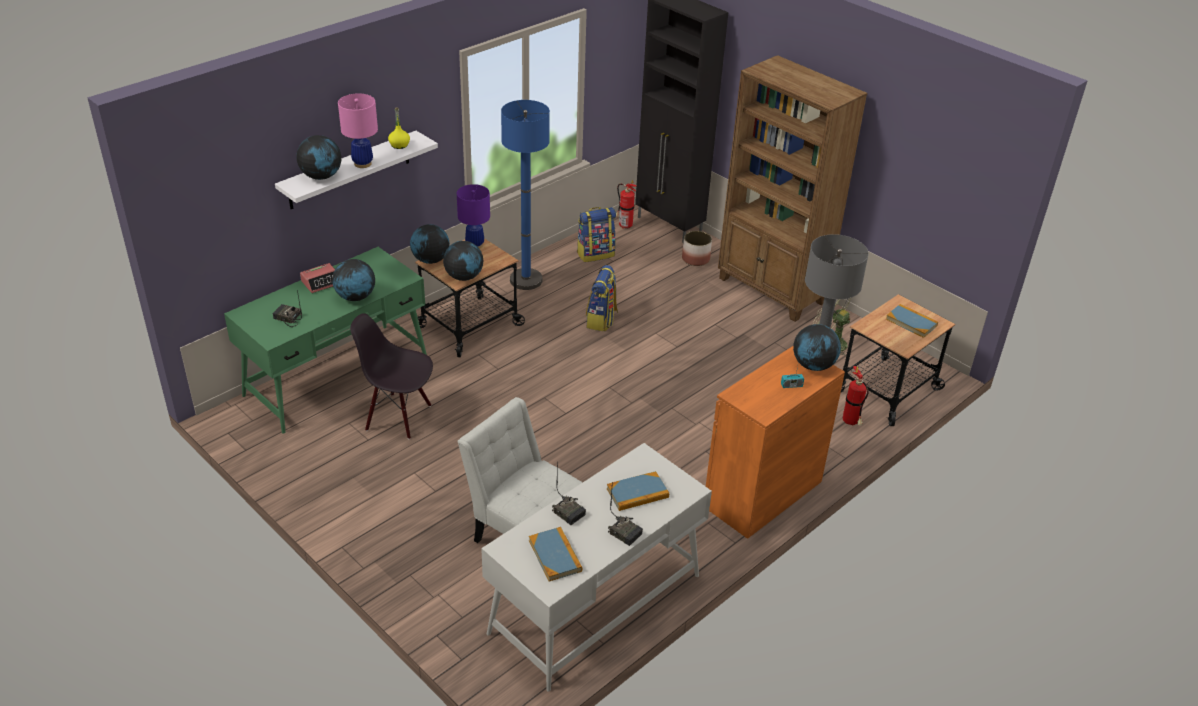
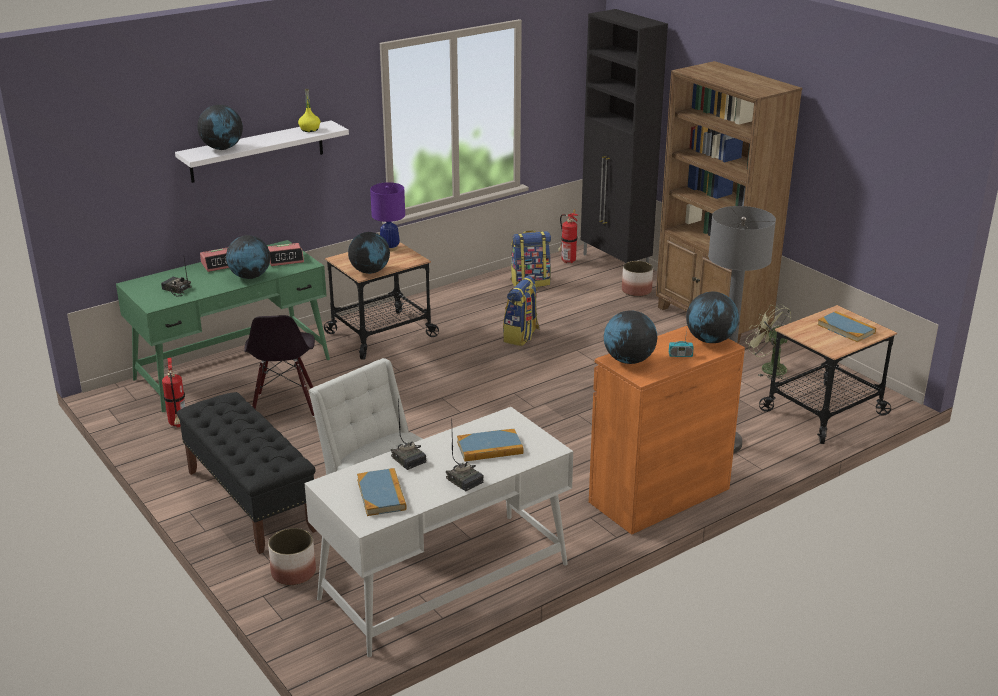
camera: 10 degrees right, 10 degrees down
(362, 164) = (267, 141): pink table lamp -> none
(383, 272) = (285, 259): none -> alarm clock
(396, 530) = (250, 500): none -> black bench
(399, 417) = (284, 405): black chair -> black chair turned 120 degrees counterclockwise
(430, 260) = (340, 257): globe -> globe (628, 360)
(458, 607) = (294, 573): none -> planter
(526, 280) = (451, 300): blue floor lamp -> none
(851, 423) = (776, 438): fire extinguisher -> fire extinguisher (178, 425)

